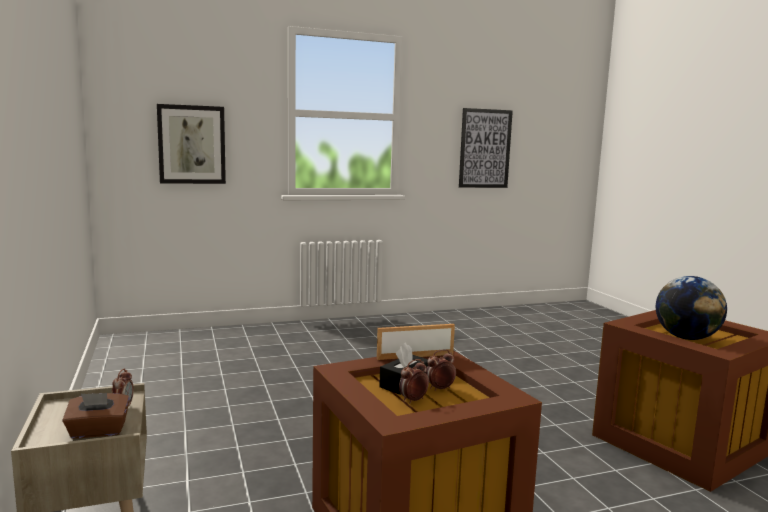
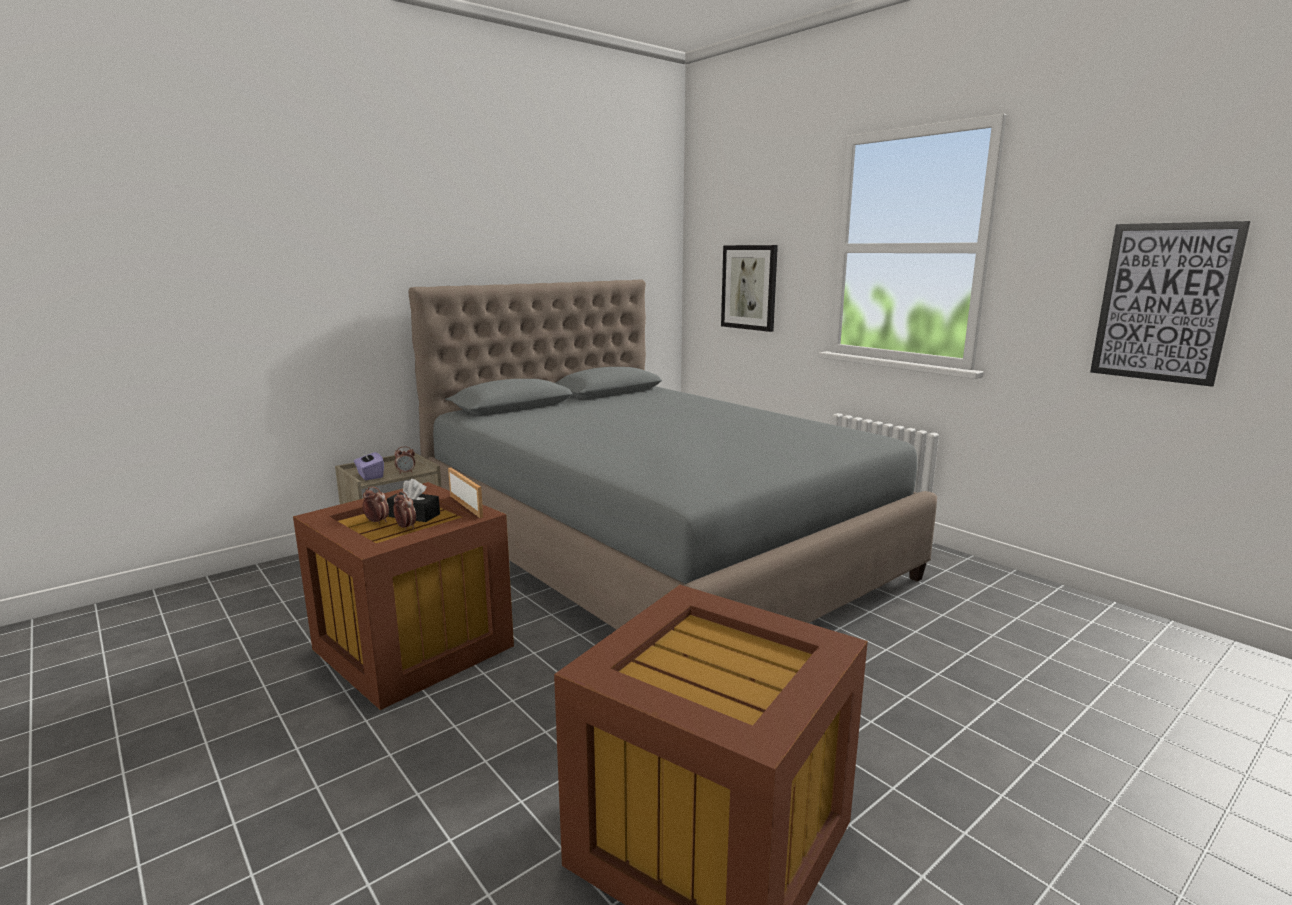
camera: 70 degrees right, 5 degrees up
(98, 431) = (370, 476): brown tissue box -> purple tissue box
(300, 386) = (654, 548): none -> grey bed
(686, 338) = (690, 657): globe -> none

